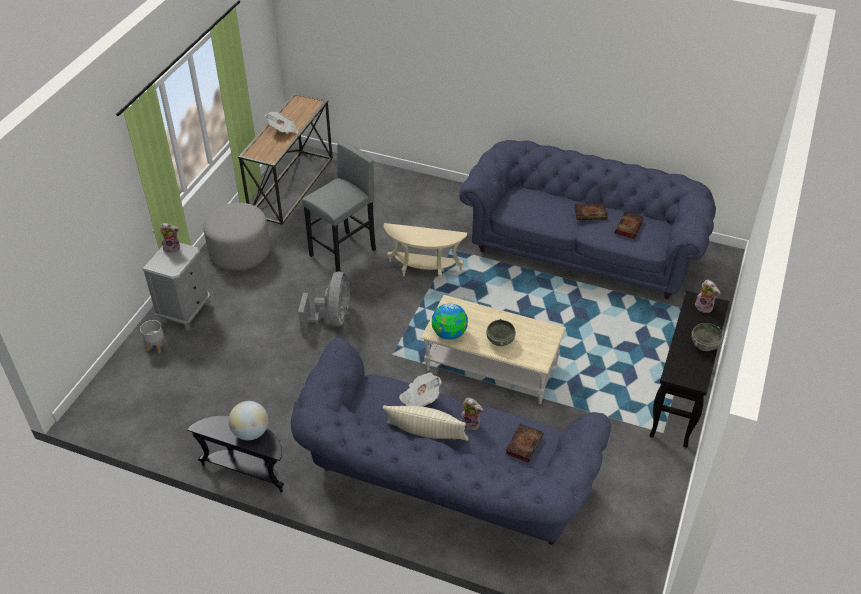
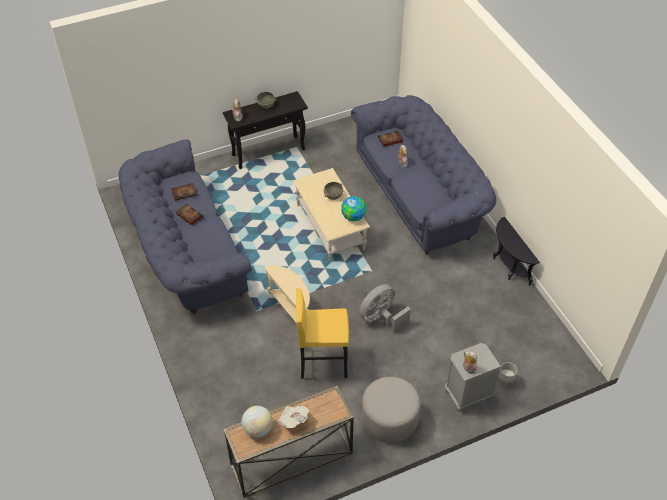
camera: 135 degrees left, 5 degrees up
(251, 432) = (507, 238): globe -> globe (258, 429)
(343, 253) = (323, 362): grey stool -> yellow stool
(420, 398) = (412, 187): newspaper -> none
(426, 436) = (428, 172): beige pillow -> none

